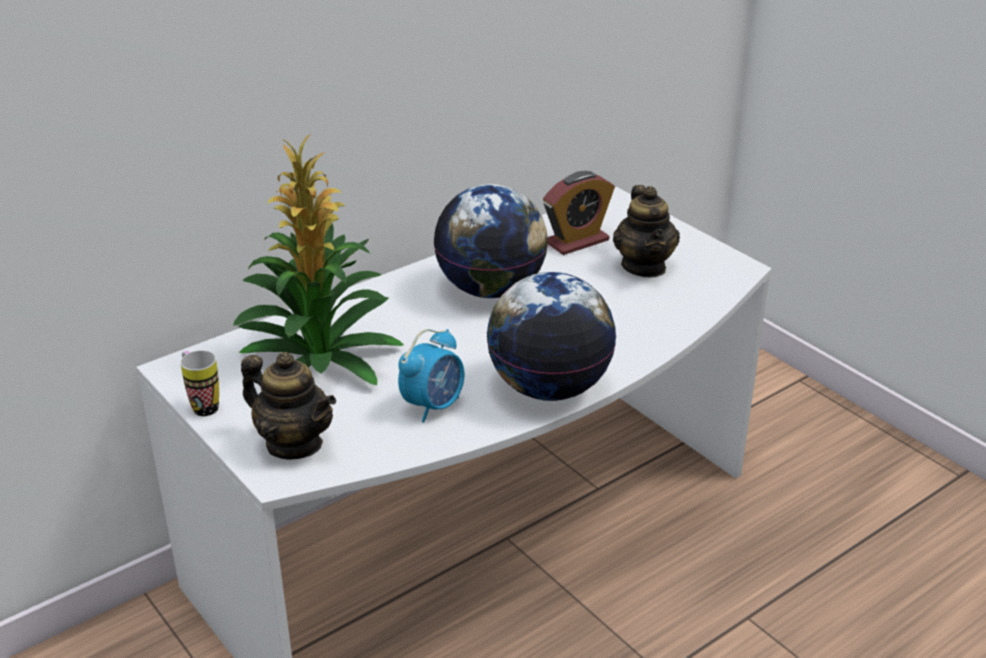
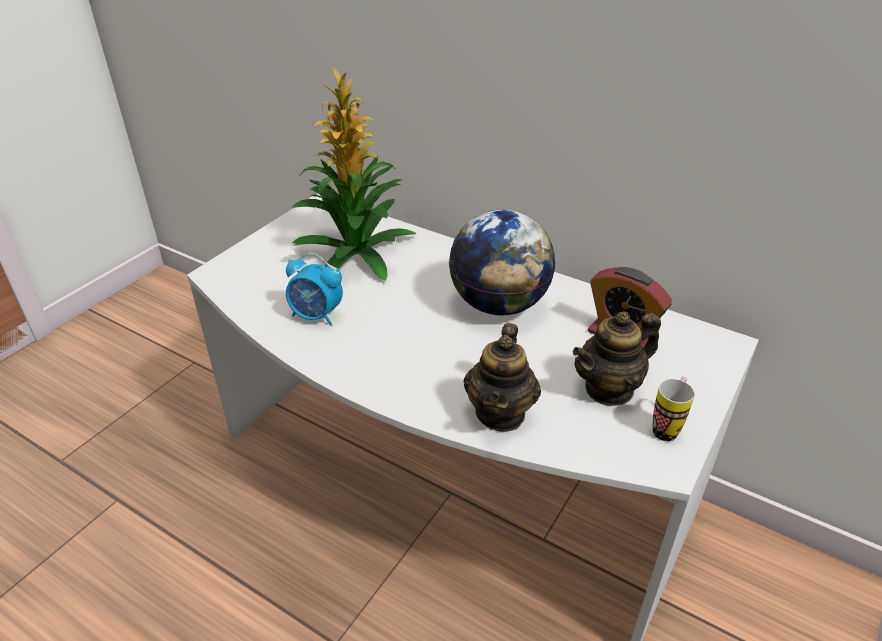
camera: 70 degrees right, 5 degrees up
(201, 405) = (284, 225): mug -> mug (667, 427)
(294, 444) = (251, 269): teapot -> teapot (501, 413)
(549, 388) = (365, 370): globe -> none

